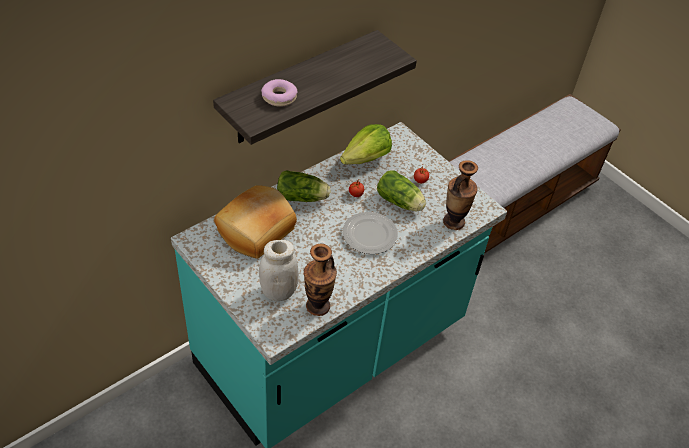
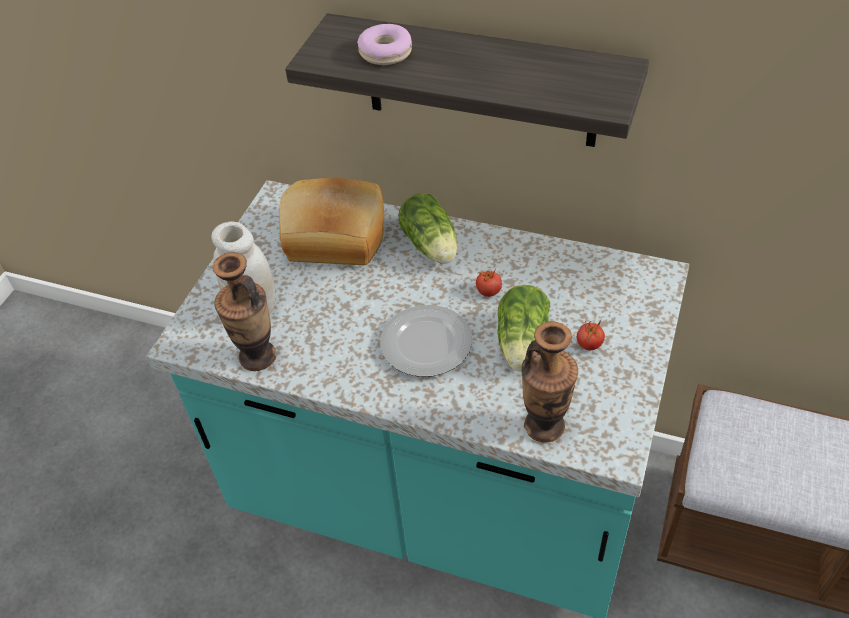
camera: 65 degrees right, 0 degrees up
(366, 158) = (568, 267): lettuce -> none

